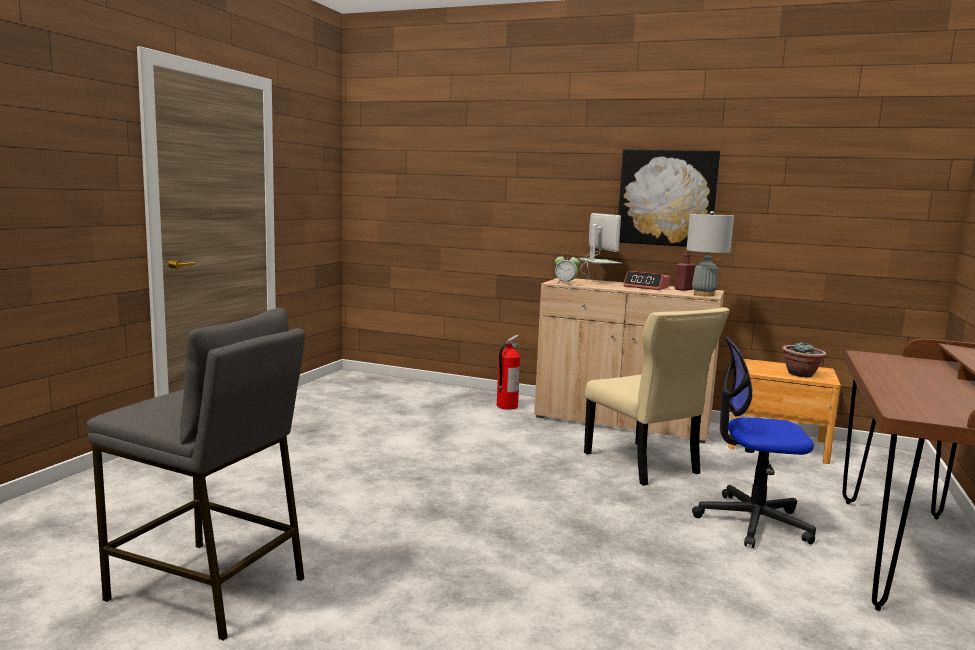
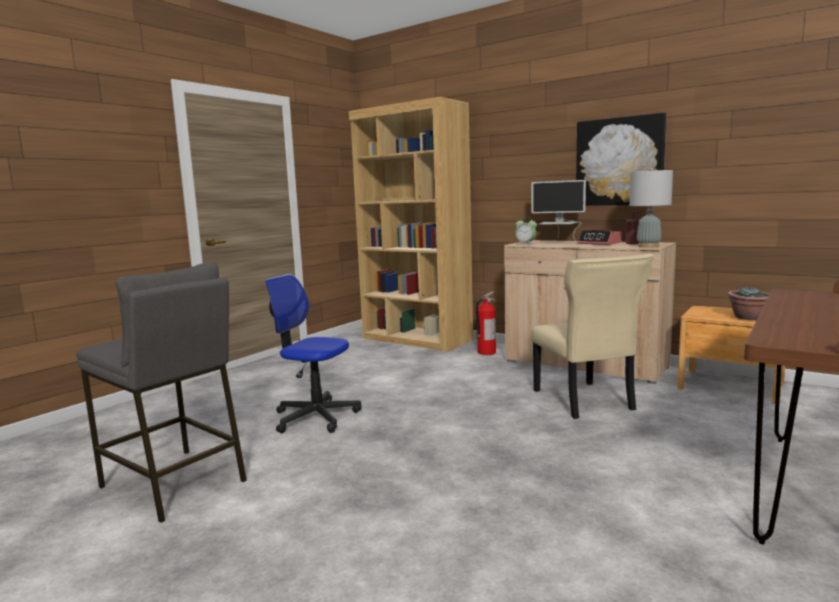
camera: 15 degrees right, 0 degrees up
(414, 389) = (416, 339): none -> brown bookcase
(597, 282) = (558, 241): monitor -> monitor turned 120 degrees clockwise
(752, 522) = (666, 454): office chair -> office chair (315, 417)

